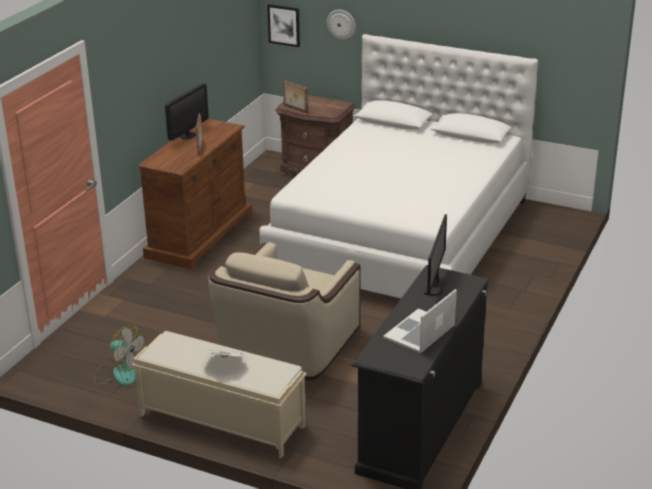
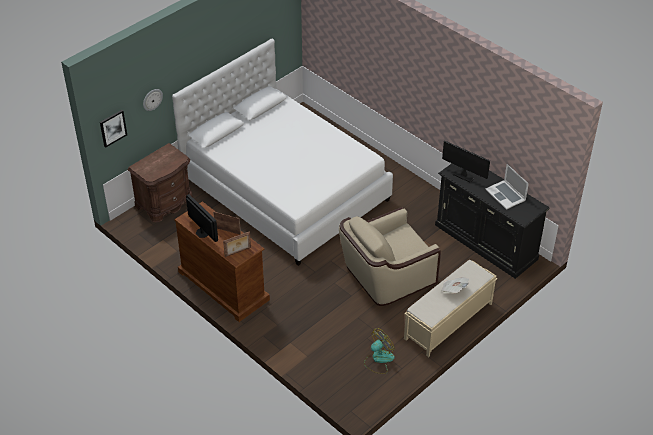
camera: 70 degrees left, 15 degrees up
(286, 346) = (386, 275): beige armchair -> beige armchair turned 105 degrees clockwise
(295, 109) = (159, 173): picture frame -> picture frame (238, 252)

